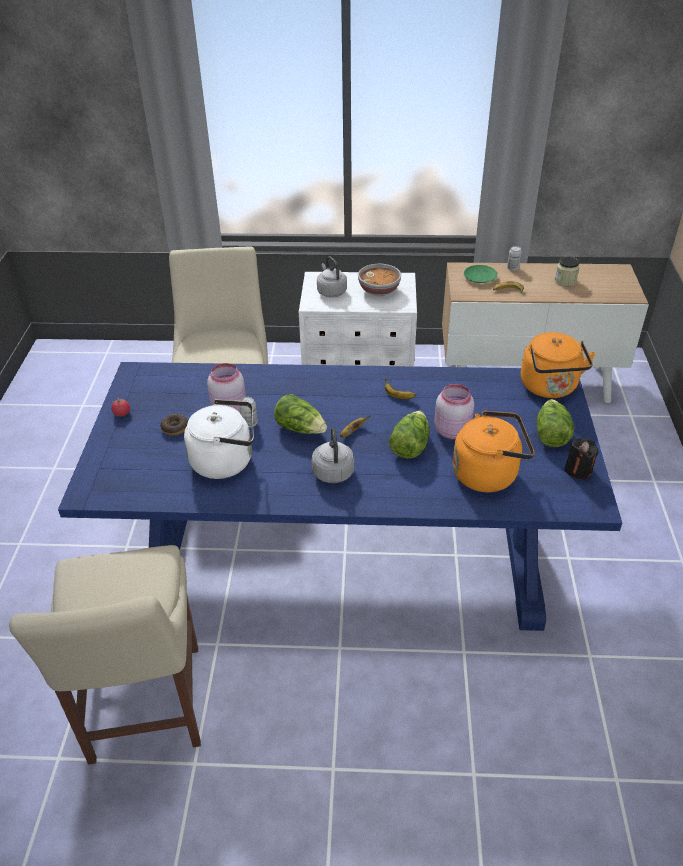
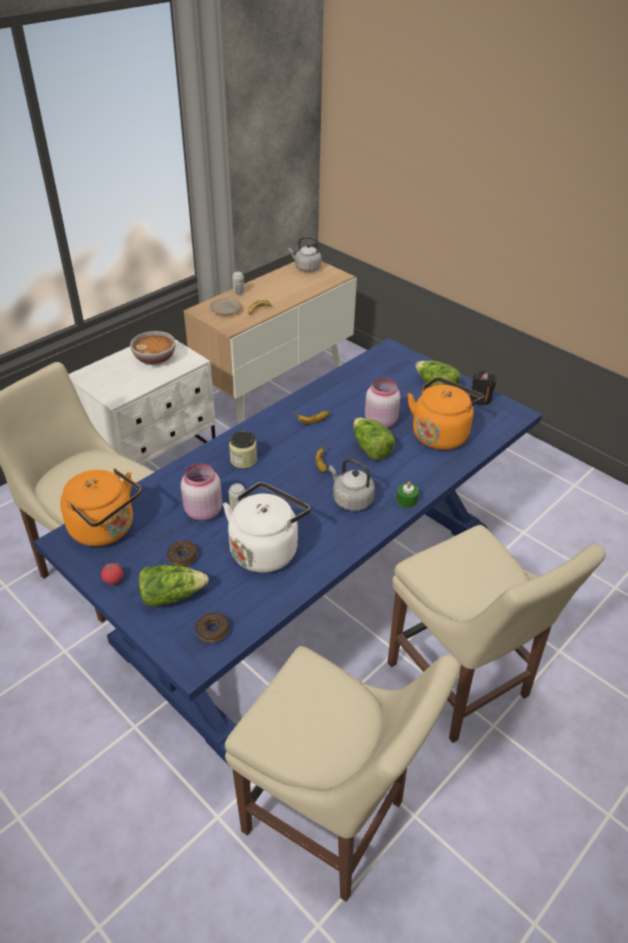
camera: 50 degrees left, 0 degrees up
(122, 485) = (212, 630): none -> donut
(301, 428) = (282, 487): lettuce -> lettuce (171, 595)
(331, 291) = (115, 380): grey kettle -> grey kettle (306, 268)
(352, 717) = (461, 685): none -> beige chair
(373, 501) = (406, 500): none -> green candle
(480, 278) = (226, 310): green plate -> beige plate
(550, 388) = (392, 358): orange kettle -> orange kettle (106, 529)
(565, 281) = (286, 285): jar -> jar (243, 460)

